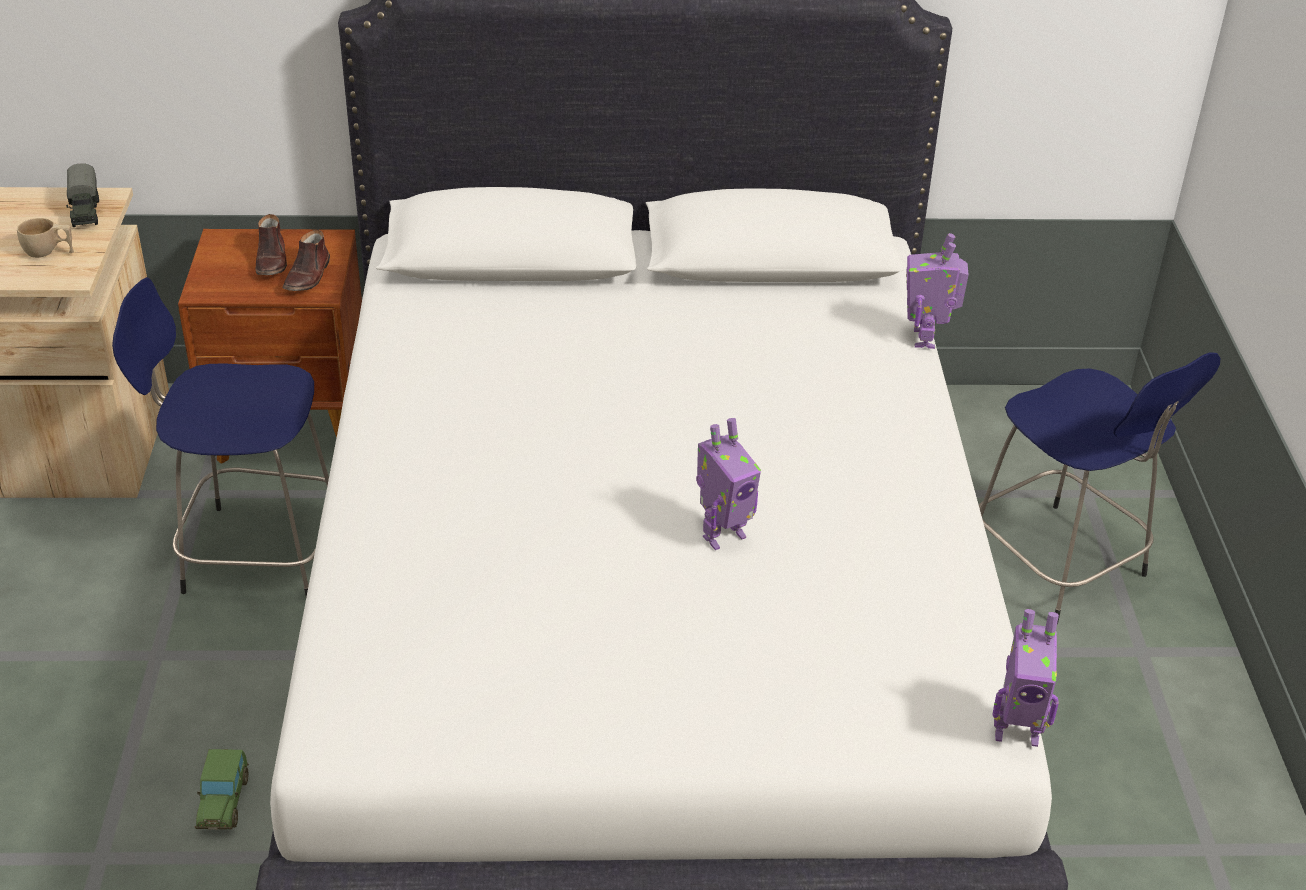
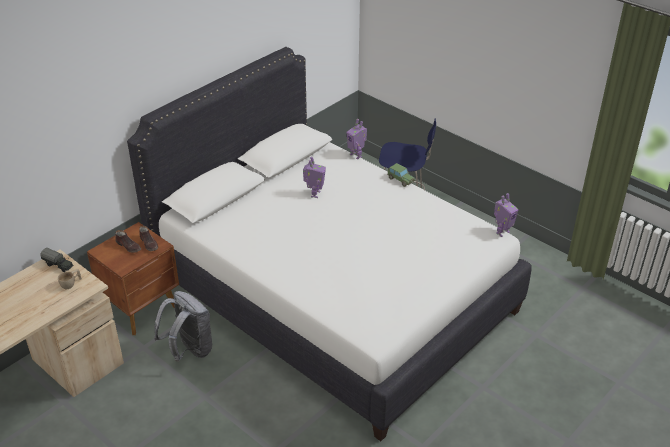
camera: 45 degrees left, 0 degrees up
(224, 801) = (285, 413): toy car -> toy car (400, 180)
(255, 553) = (189, 350): blue stool -> grey backpack
(722, 535) = (384, 233): toy robot -> toy robot (314, 194)

